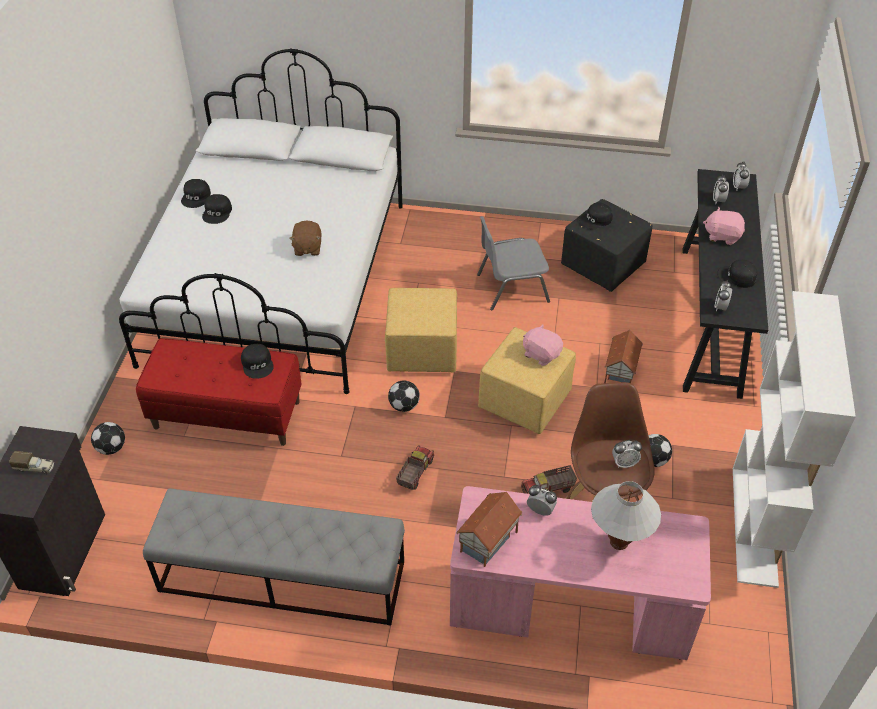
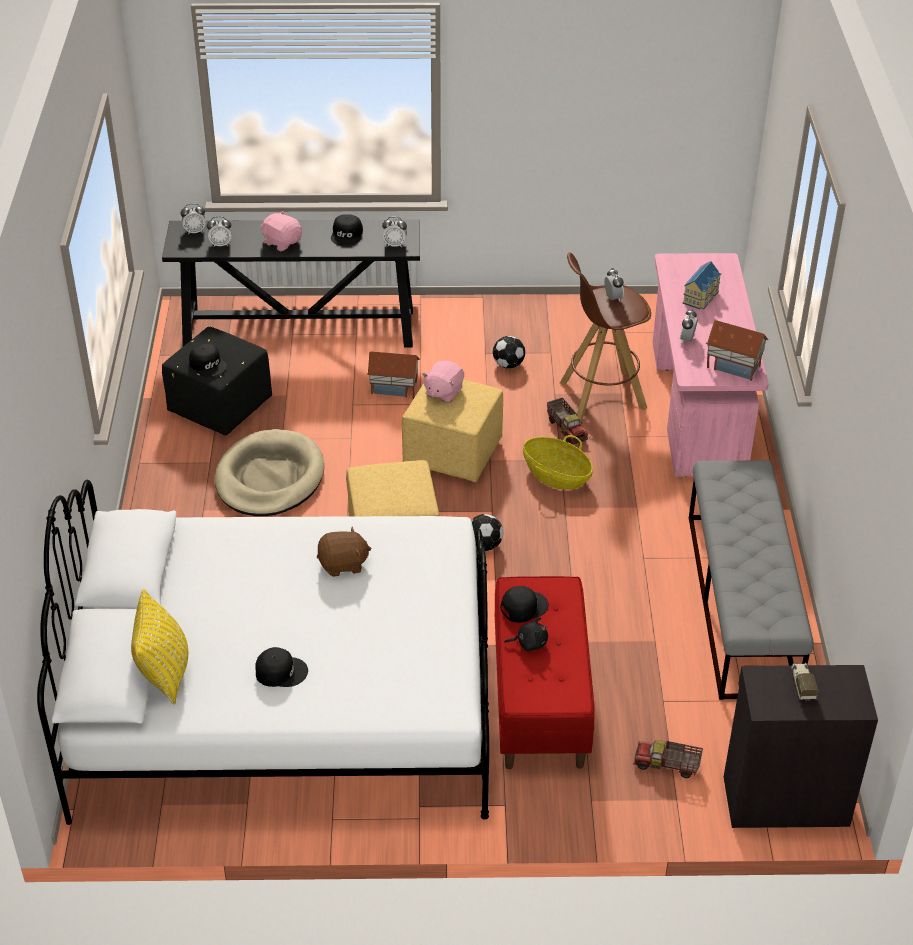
camera: 100 degrees left, 5 degrees down
(112, 448) = (625, 801): football -> none
(196, 197) = (247, 704): black cap -> none
(219, 361) = (529, 643): none -> black plush toy
(239, 165) = (164, 672): none -> yellow pillow
(414, 473) = (577, 524): toy truck -> toy truck (667, 765)
(482, 469) = (556, 476): none -> basket
(511, 287) = (269, 478): grey chair -> beige dog bed
(619, 543) = (702, 297): white table lamp -> toy house
(722, 235) = (282, 242): pink plush toy -> pink plush toy turned 120 degrees clockwise
(755, 526) = (566, 306): white bookcase -> none

